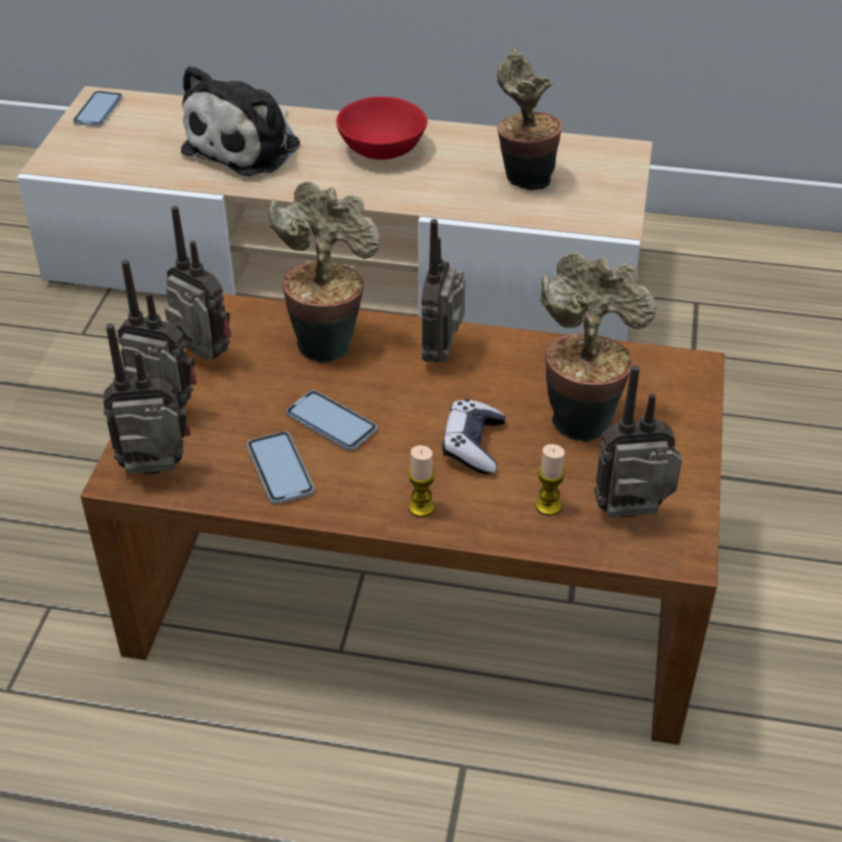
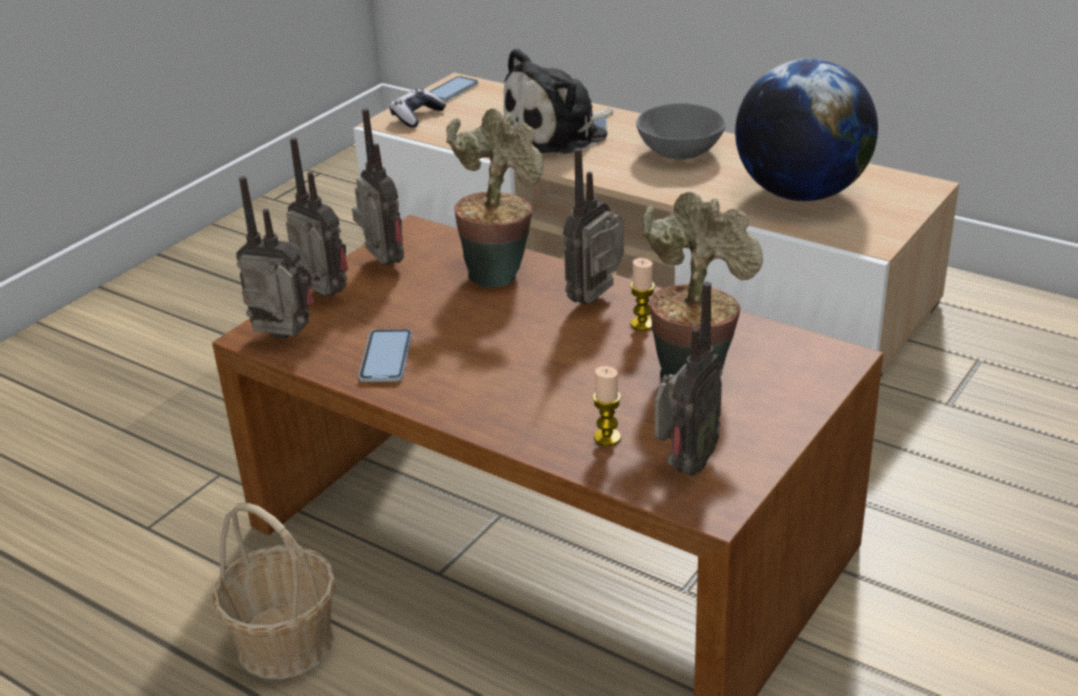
camera: 25 degrees right, 10 degrees down
(233, 769) = (285, 642): none -> basket
(331, 422) = (457, 332): phone -> none
(381, 149) = (679, 151): red bowl -> grey bowl
(421, 507) = (487, 412): candle -> candle (642, 324)
(473, 445) = (571, 376): game controller -> game controller (417, 116)
(523, 179) = (801, 194): potted plant -> globe
(633, 518) = (684, 466): radio -> radio turned 105 degrees clockwise

